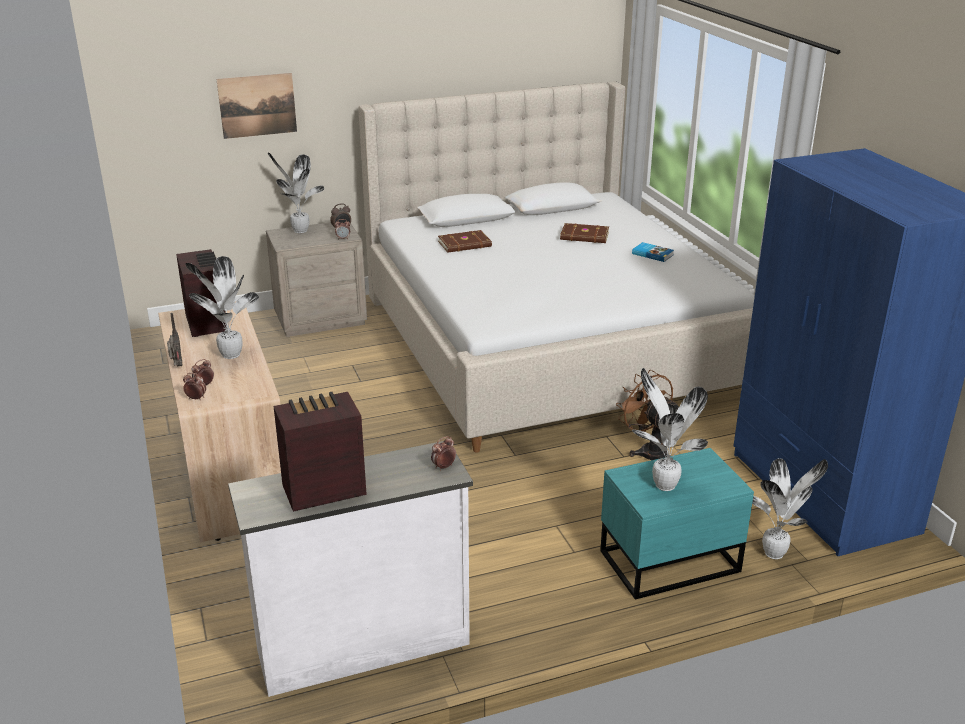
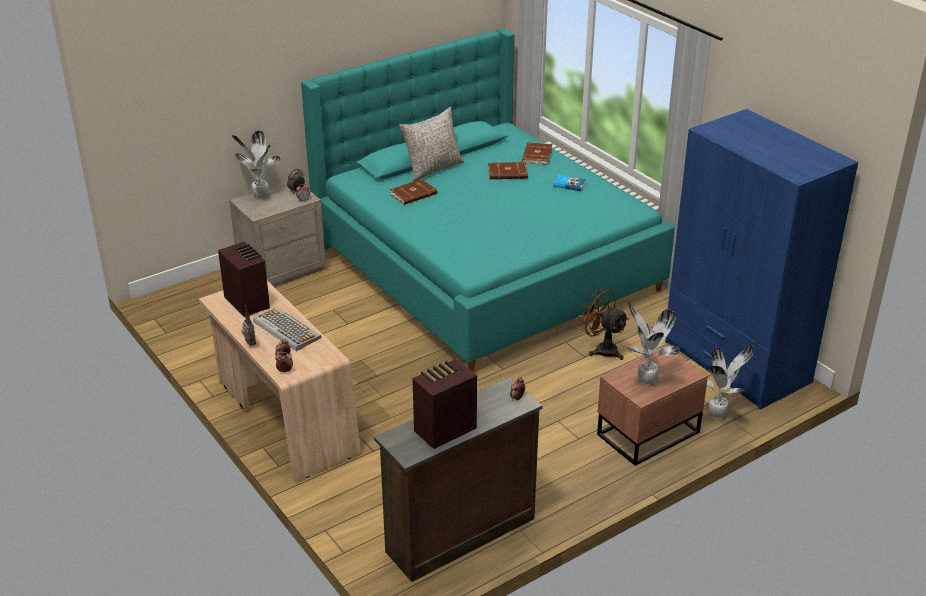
camera: 15 degrees left, 5 degrees up
(229, 355) = (286, 329): potted plant -> keyboard
(257, 105) = (217, 94): picture -> none
(361, 645) = (458, 534): white dresser -> brown dresser
(501, 224) = (432, 168): none -> grey pillow
(548, 343) = (486, 265): beige bed -> turquoise bed
(627, 223) = (536, 155): none -> brown book
(666, 560) = (646, 433): turquoise nightstand -> brown nightstand

